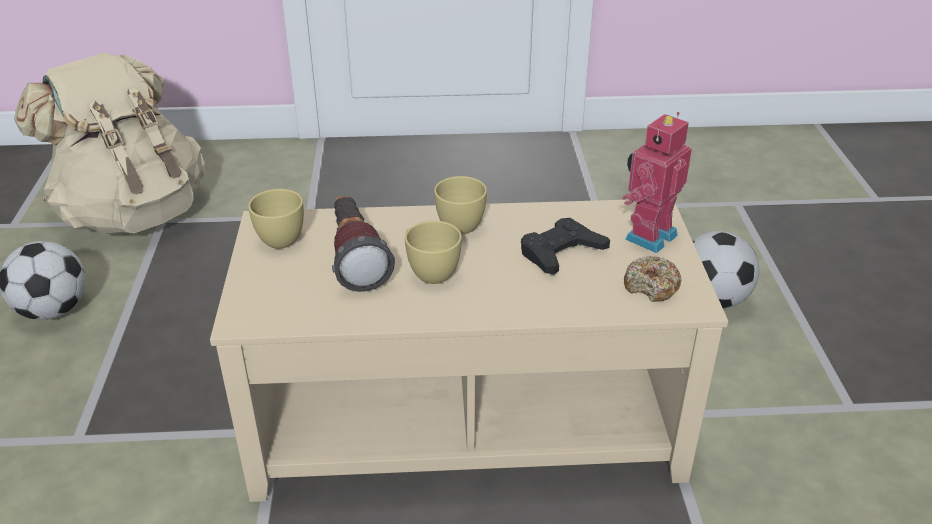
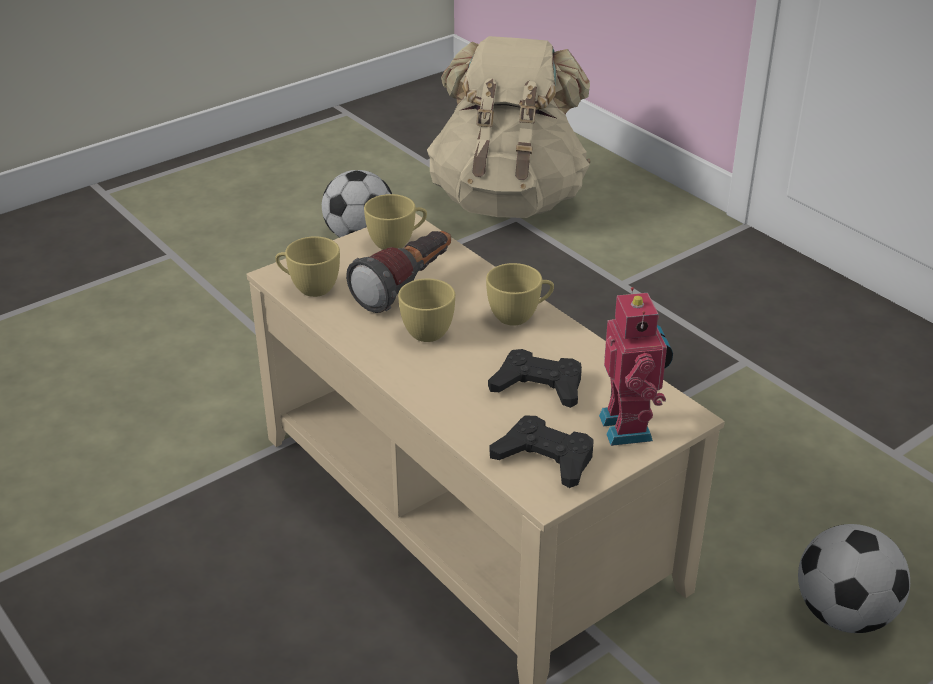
camera: 55 degrees right, 0 degrees up
(286, 310) = (309, 287): none -> yellow cup
(648, 236) = (630, 427): toy robot -> toy robot turned 75 degrees clockwise
(651, 286) = (545, 458): donut -> black game controller

